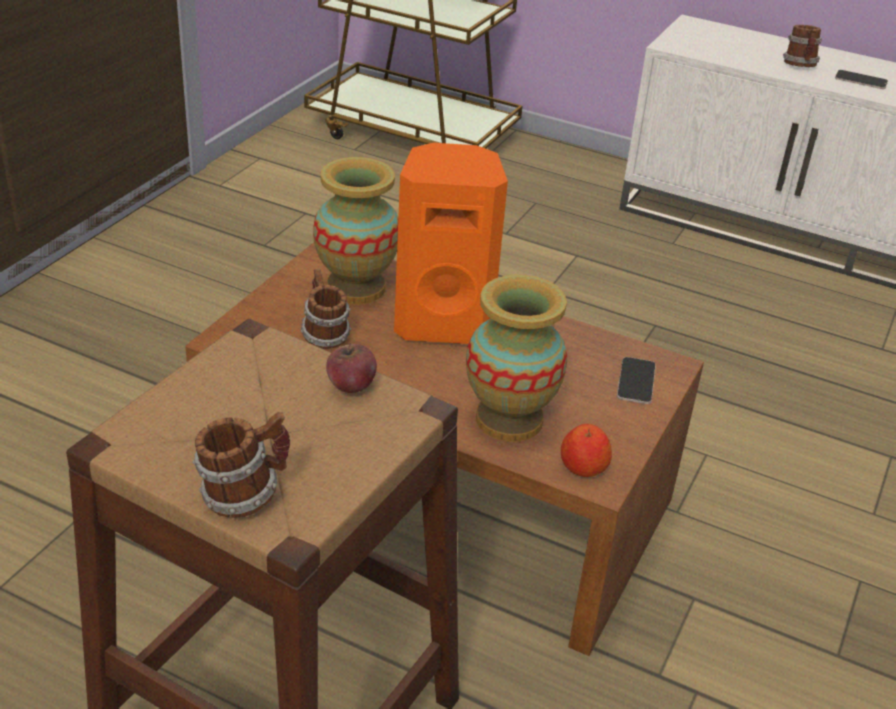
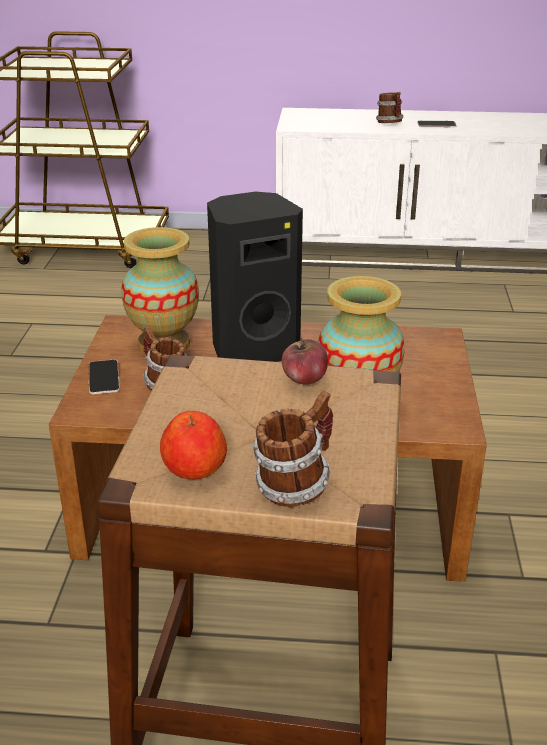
camera: 20 degrees left, 5 degrees down
(443, 322) = (253, 350): orange speaker -> black speaker
(583, 467) = (437, 422): apple -> apple (194, 468)
(636, 381) = (426, 353): phone -> phone (104, 378)

